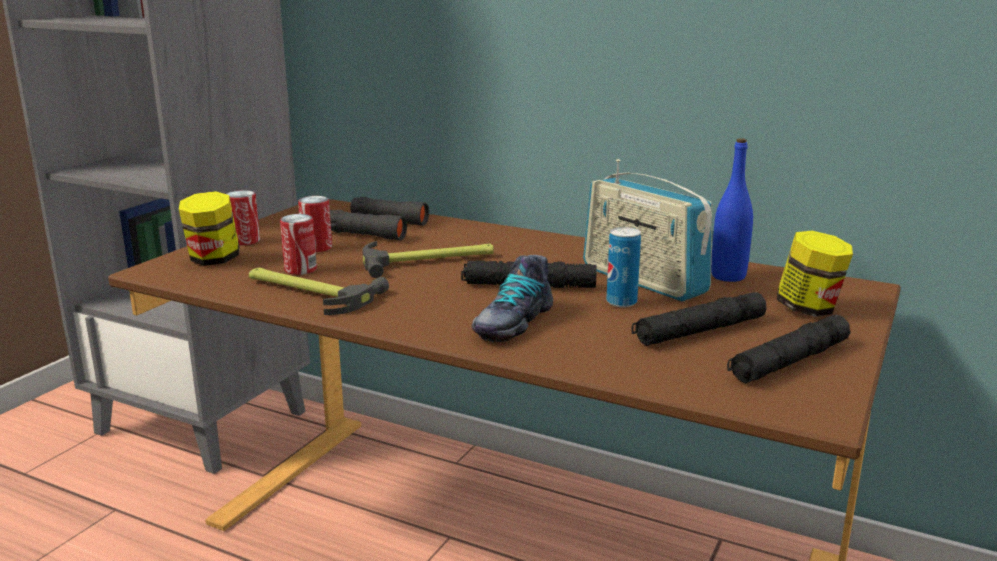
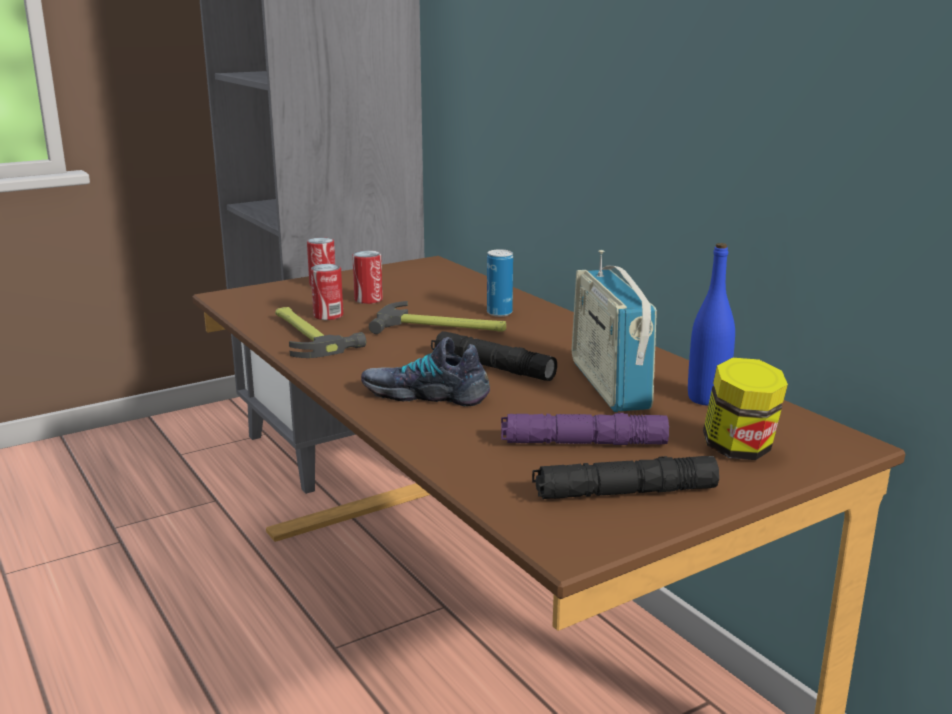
camera: 30 degrees right, 0 degrees up
(213, 260) = (278, 296): jar -> none
(378, 228) = (444, 291): black binoculars -> none
(512, 321) = (426, 394): shoe -> shoe turned 45 degrees clockwise
(621, 302) = (552, 400): can -> can (499, 313)
(699, 331) = (583, 443): black flashlight -> purple flashlight

